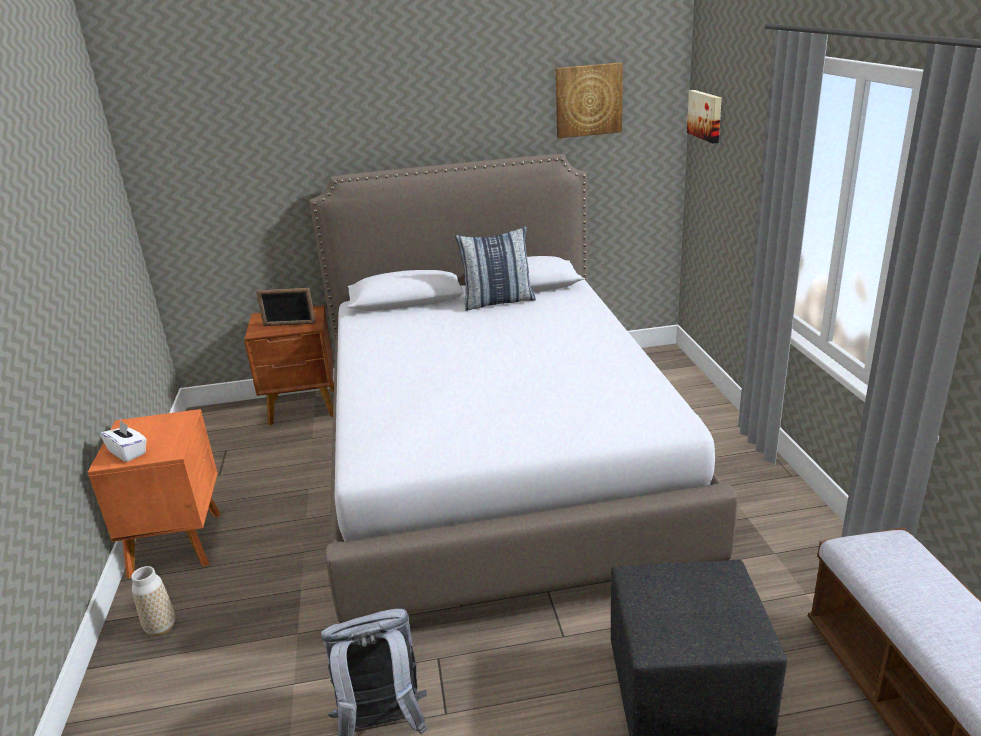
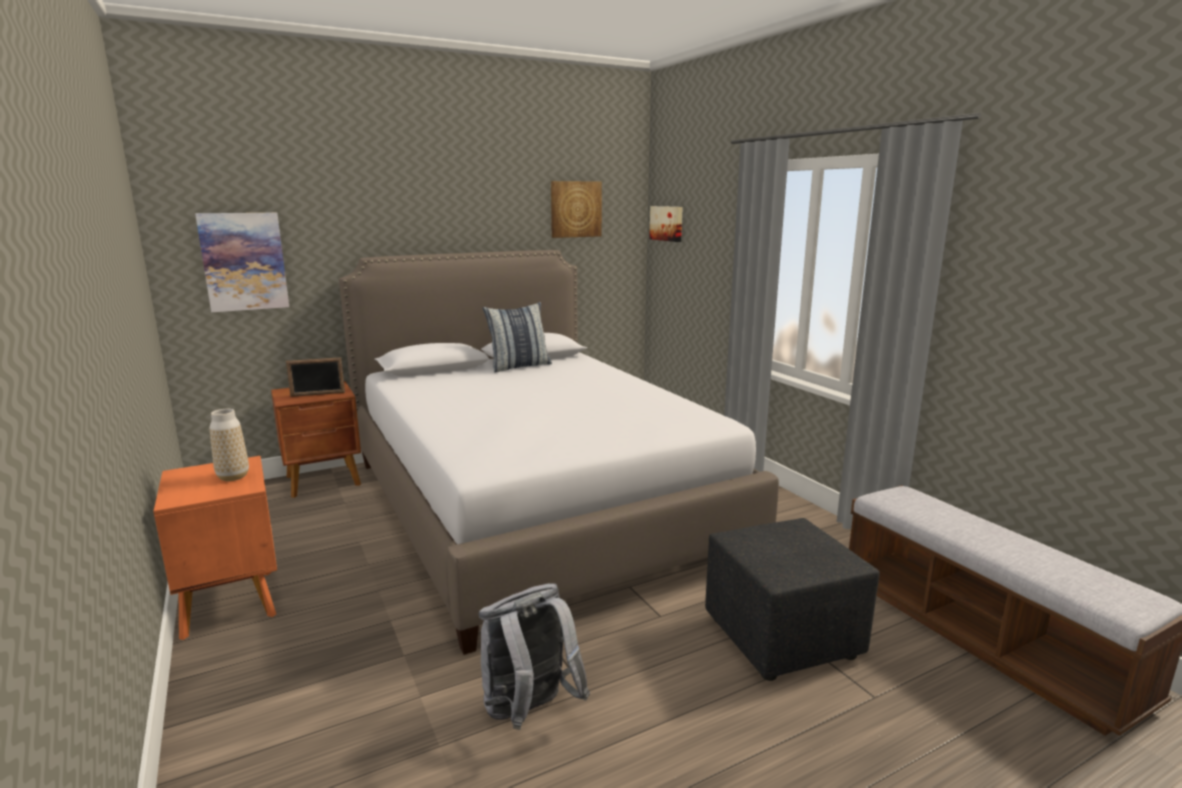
camera: 20 degrees left, 10 degrees down
(128, 452) = (196, 492): white tissue box -> none
(161, 628) = (243, 676): vase -> vase (233, 477)
(216, 185) = (244, 261): none -> picture

